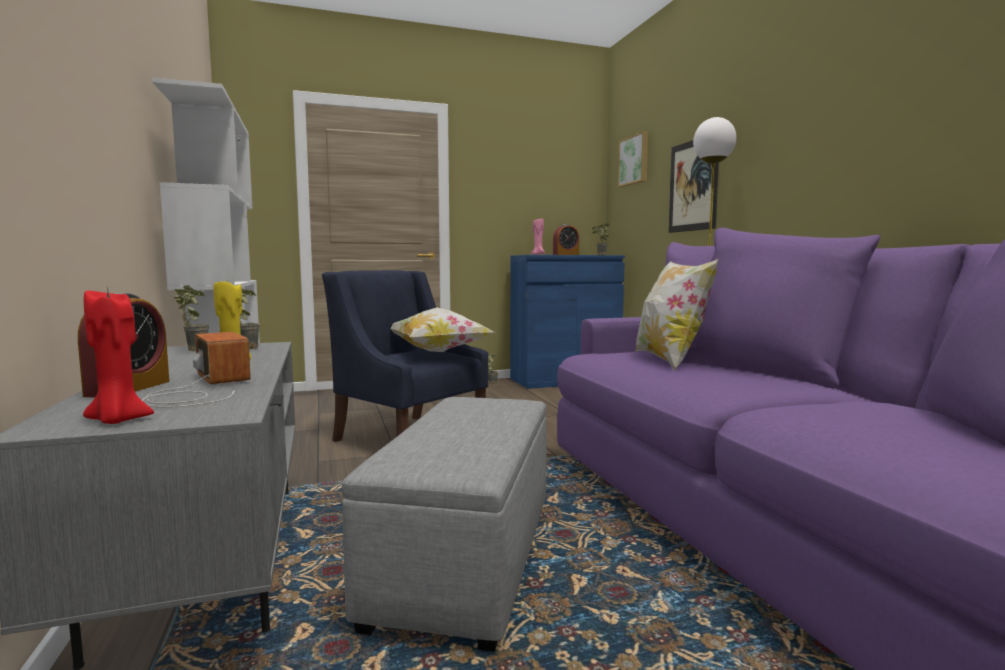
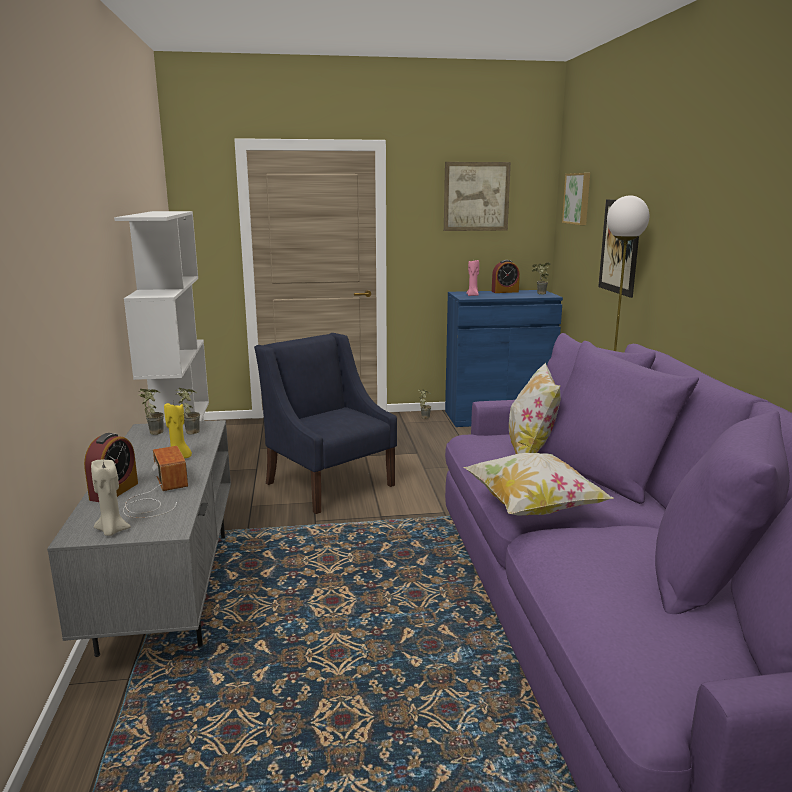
camera: 10 degrees right, 10 degrees up
(118, 421) = (112, 531): red candle -> beige candle
(438, 352) = (352, 416): pillow -> pillow (532, 508)
(467, 556) = (339, 605): grey ottoman -> none
(534, 164) = (476, 196): none -> picture

